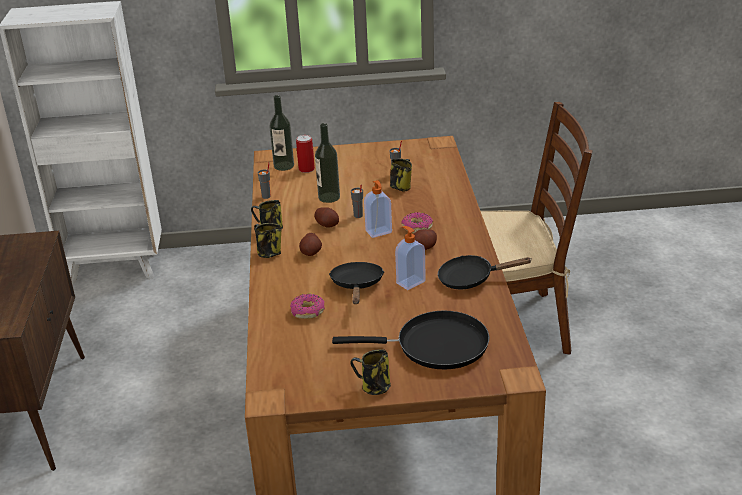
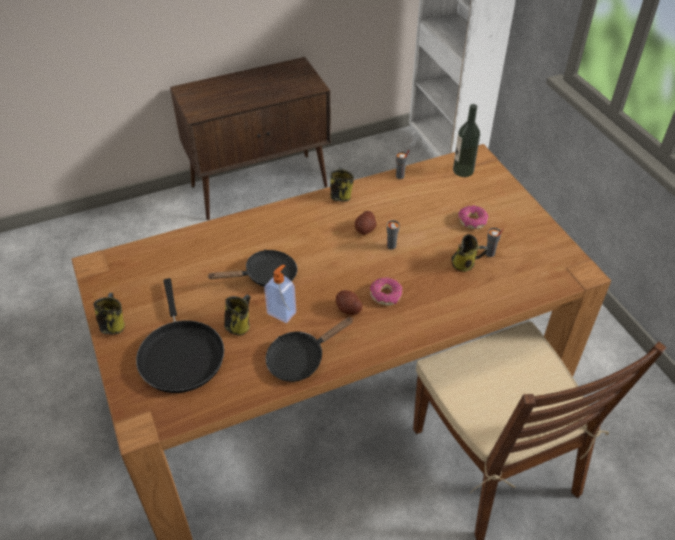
camera: 70 degrees right, 15 degrees up
(268, 253) = (302, 205): mug -> mug (239, 325)
(306, 169) = (465, 187): can -> none
(308, 311) = (217, 255): donut -> donut (472, 221)
(311, 252) = (312, 231): potato -> none
(329, 197) = (417, 217): bottle -> none
(379, 232) = (365, 268): soap dispenser -> none
(471, 279) = (300, 359): black frying pan -> black frying pan turned 105 degrees counterclockwise

